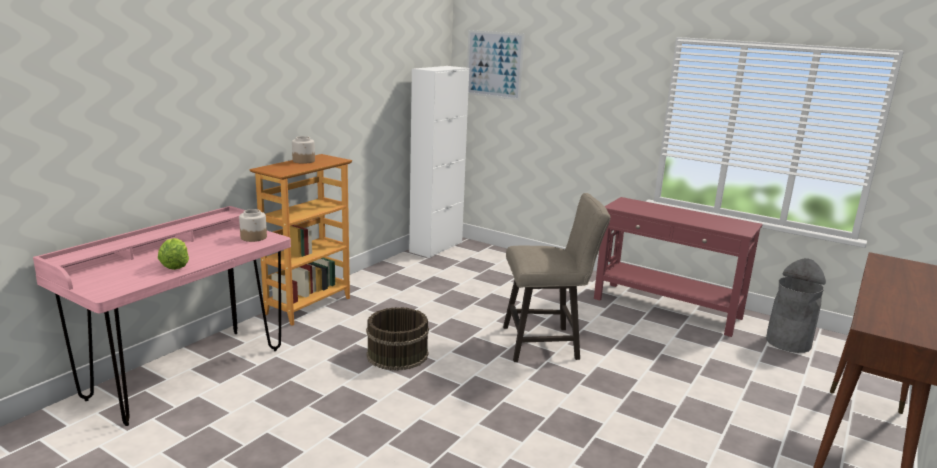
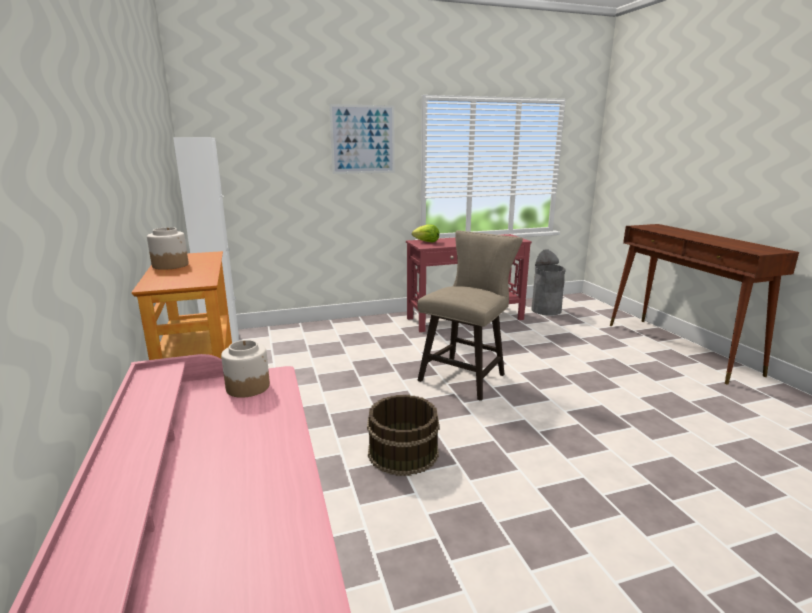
camera: 50 degrees left, 0 degrees up
(175, 265) = (265, 482): lettuce -> lettuce (426, 242)
(494, 64) = (238, 133): picture -> picture (363, 139)

